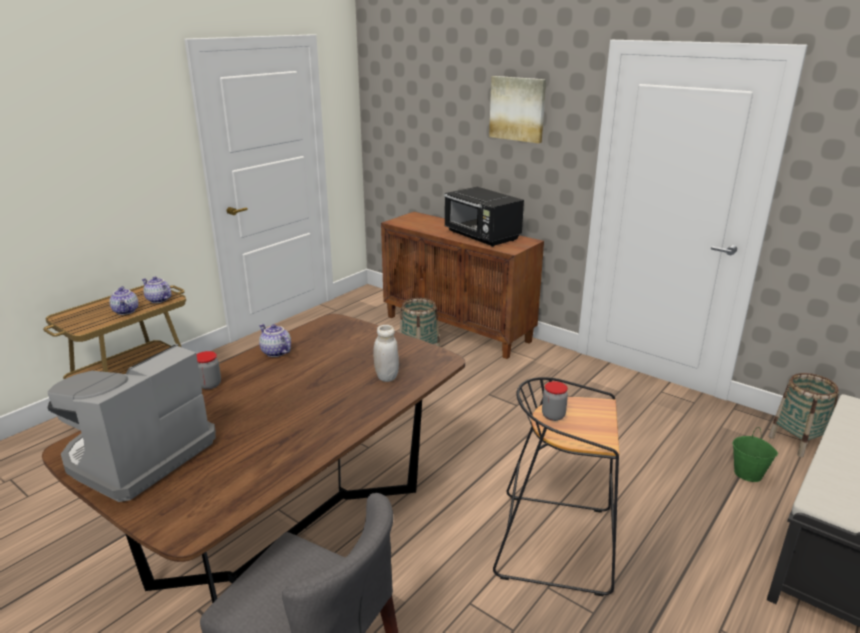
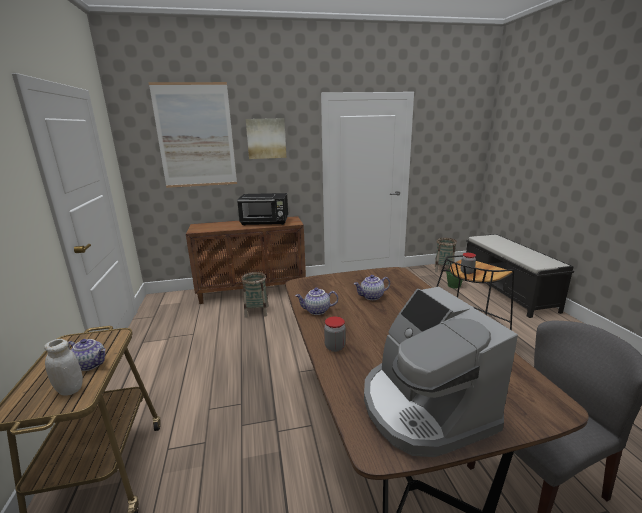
camera: 50 degrees left, 5 degrees down
(158, 300) = (106, 341): teapot -> teapot (372, 297)
(386, 377) = (398, 289): white jar -> white jar (70, 389)
(434, 94) = (195, 136): none -> picture

